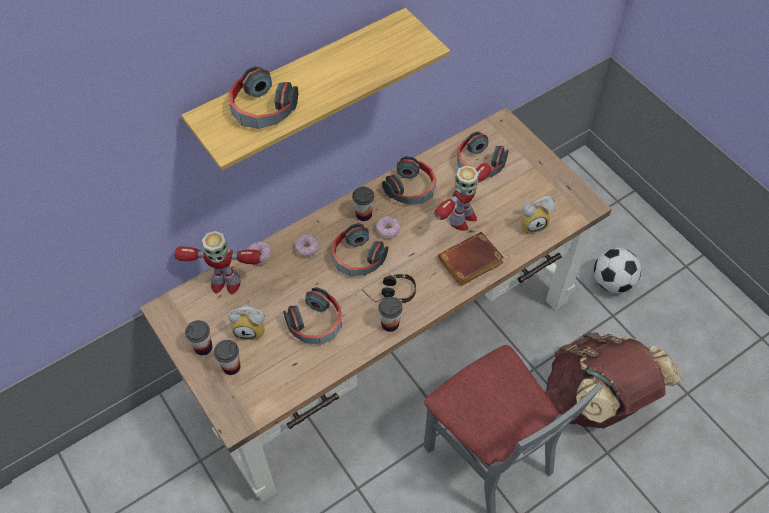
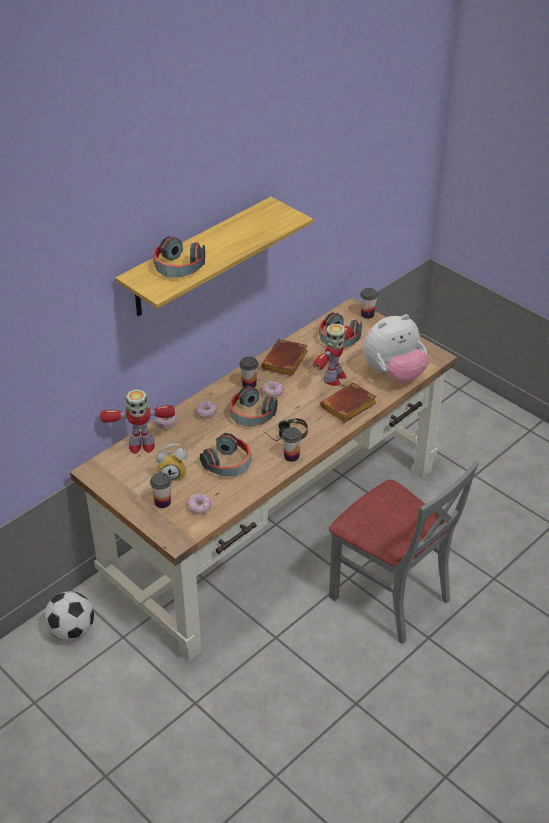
camera: 10 degrees left, 15 degrees down
(203, 347) = (134, 492): cup -> cup (367, 314)
(270, 381) = (199, 508): none -> donut
(411, 189) = (285, 362): headphones -> brown book
(533, 223) = (394, 374): alarm clock -> plush toy
(595, 401) = (474, 541): brown backpack -> none
(612, 282) = (468, 450): football -> football (72, 630)

